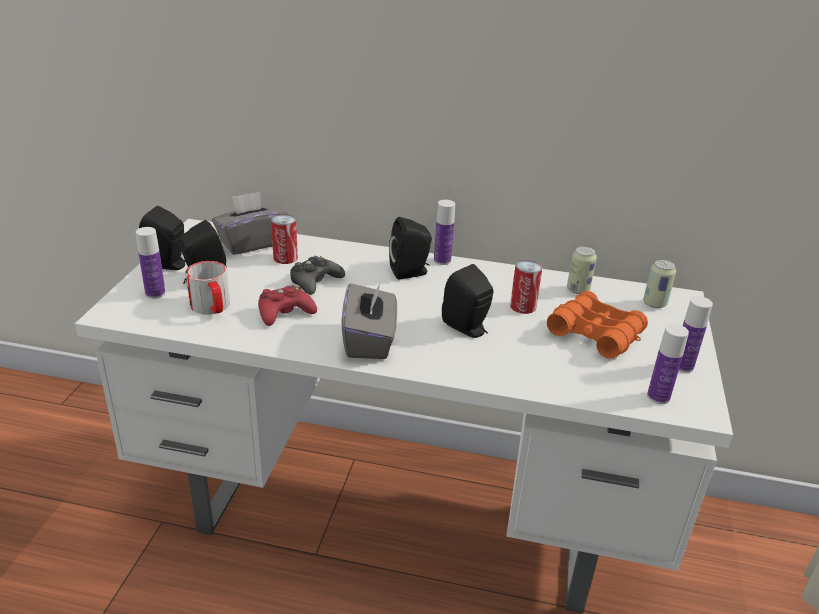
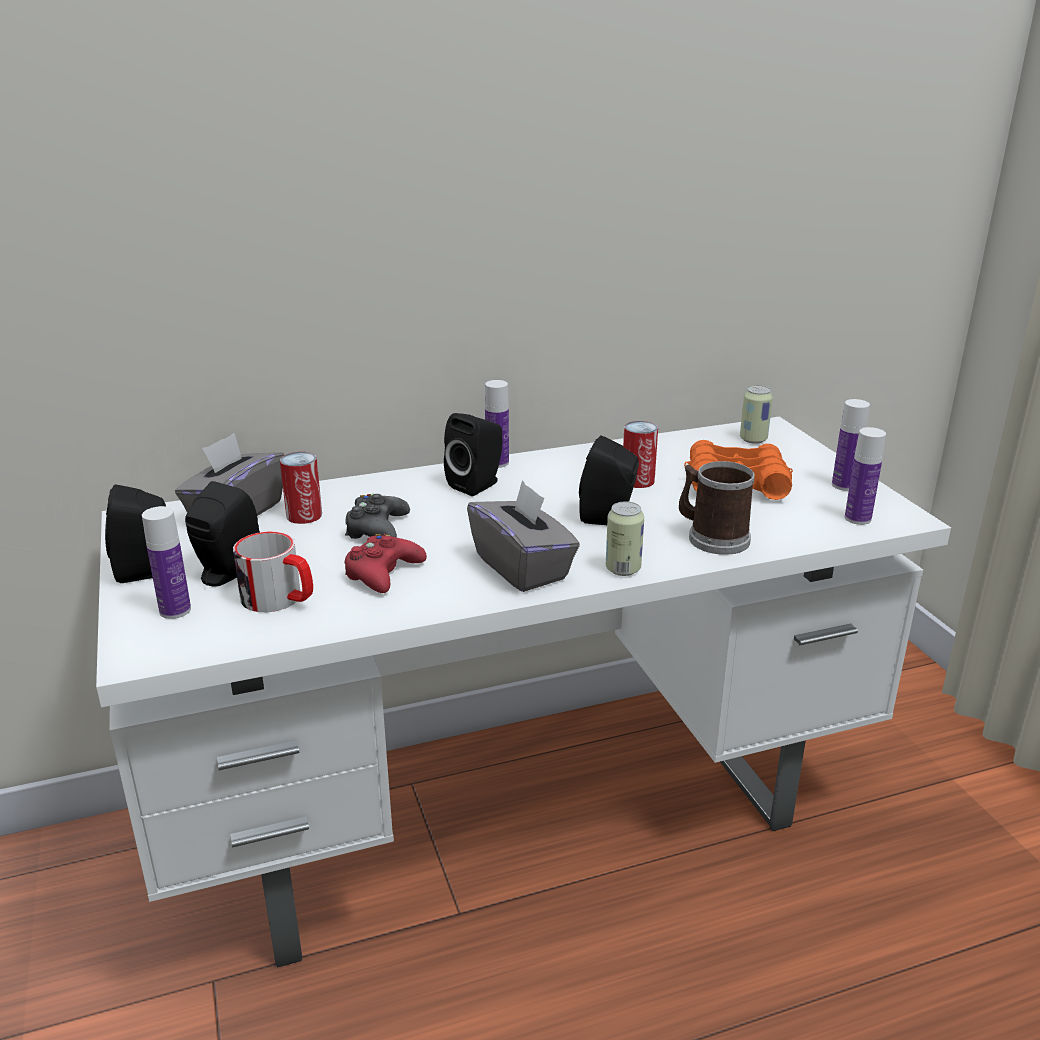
camera: 30 degrees left, 5 degrees down
(523, 368) = (712, 537): none -> mug
(578, 289) = (669, 448): can -> can (623, 569)

